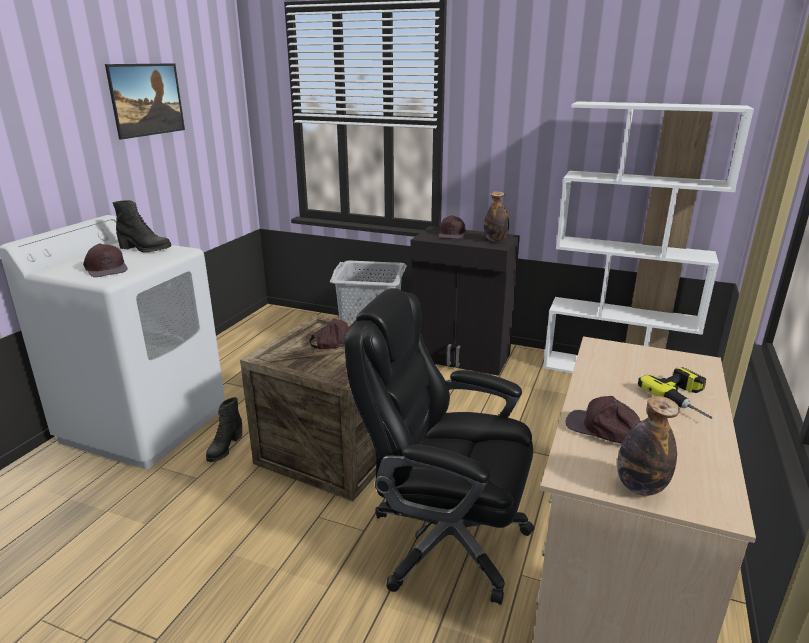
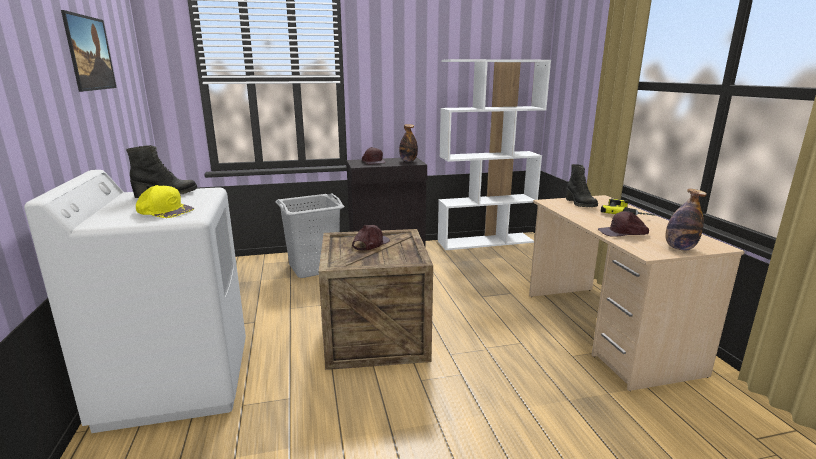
camera: 35 degrees left, 5 degrees down
(106, 268) = (164, 211): brown cap -> yellow cap
(224, 448) = (285, 369): black boot -> black boot (580, 204)
(444, 540) = (513, 357): black office chair -> none

